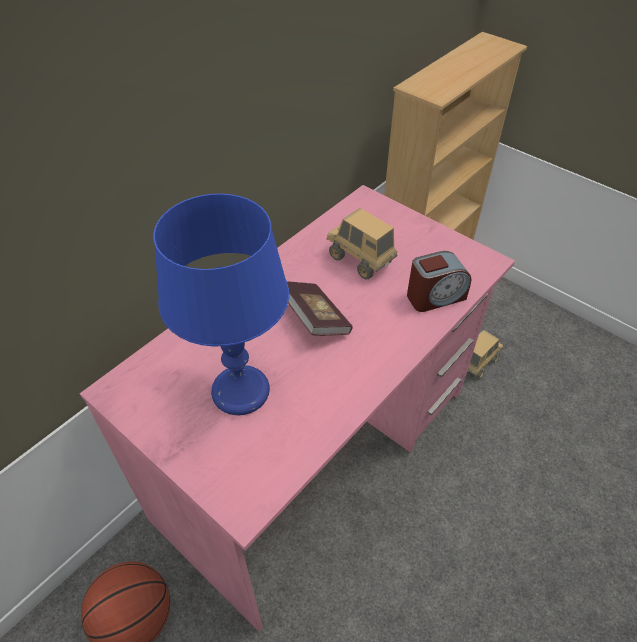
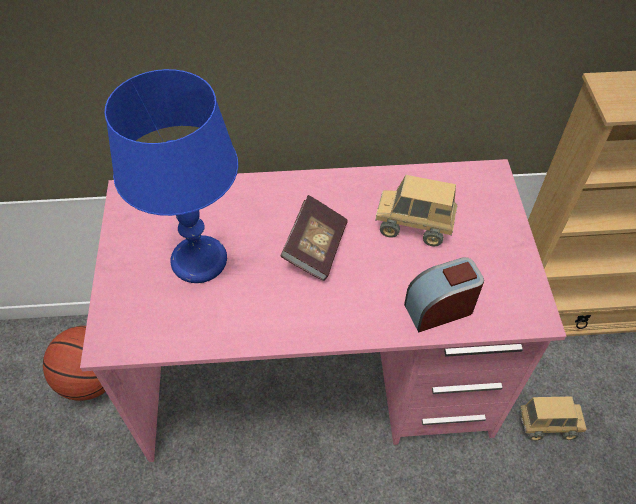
camera: 45 degrees right, 5 degrees up
(360, 261) = (413, 227): toy truck -> toy truck turned 75 degrees counterclockwise
(435, 297) = (439, 308): alarm clock -> alarm clock turned 135 degrees clockwise

